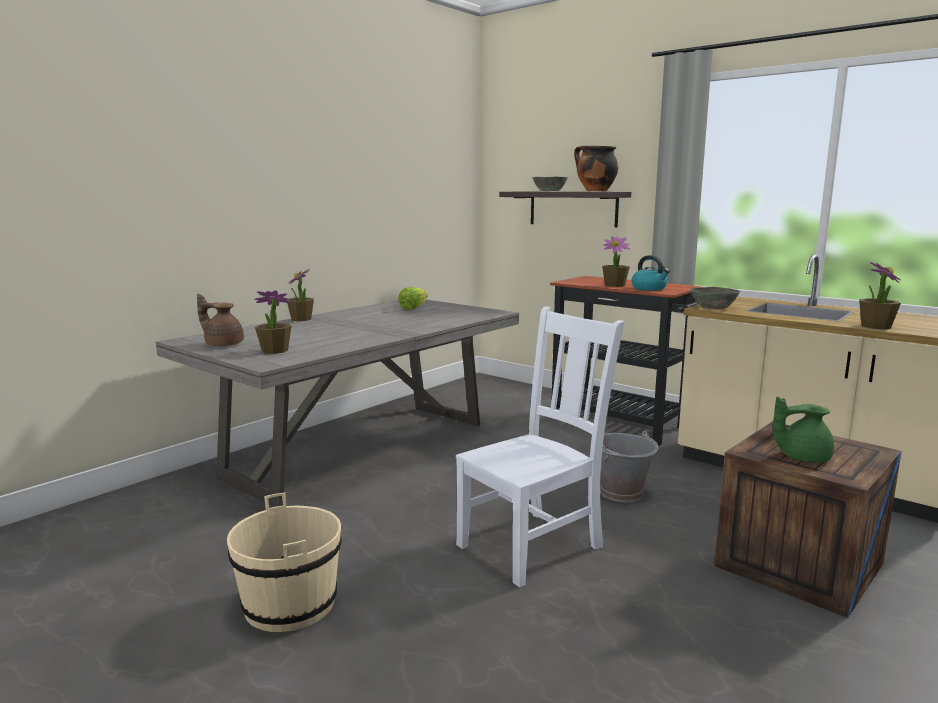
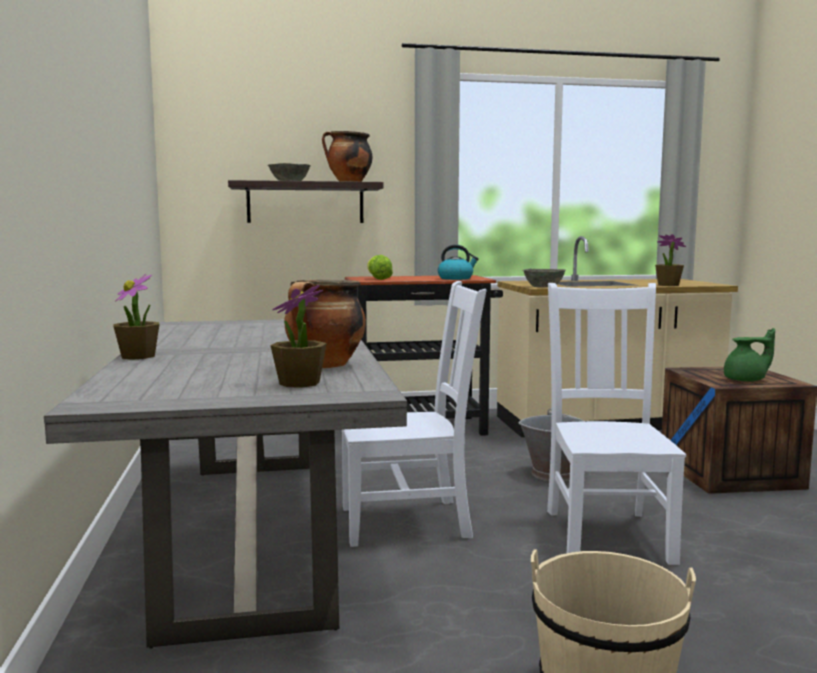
camera: 50 degrees left, 5 degrees down
(223, 344) = (189, 393): brown teapot -> none
(332, 344) = (325, 365): none -> cooking pot
(413, 308) = (220, 328): lettuce -> lettuce (377, 279)
(443, 478) = (410, 521): none -> white chair
(615, 285) = (418, 279): potted plant -> none
(801, 457) = (746, 380): green teapot -> green teapot turned 135 degrees counterclockwise

